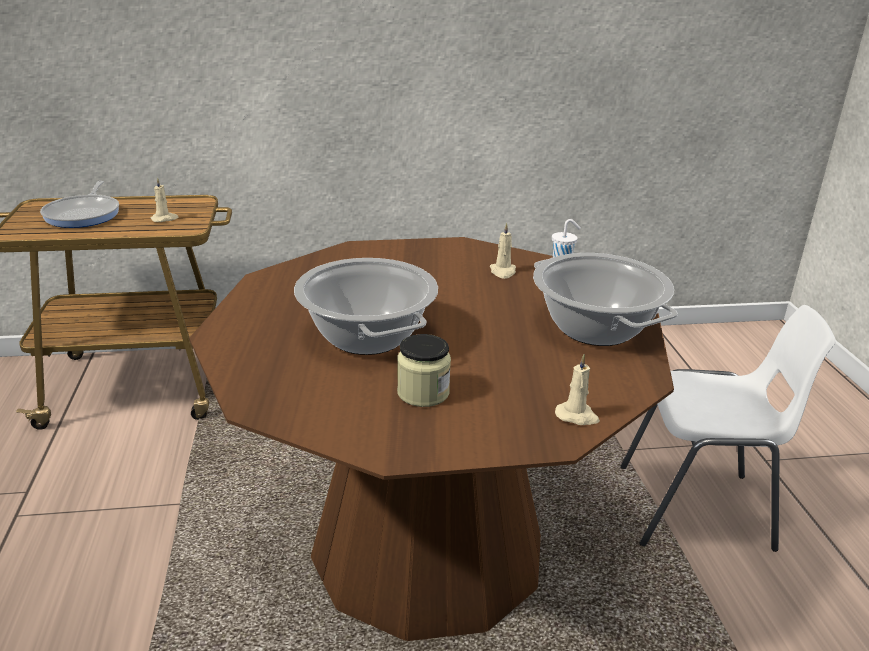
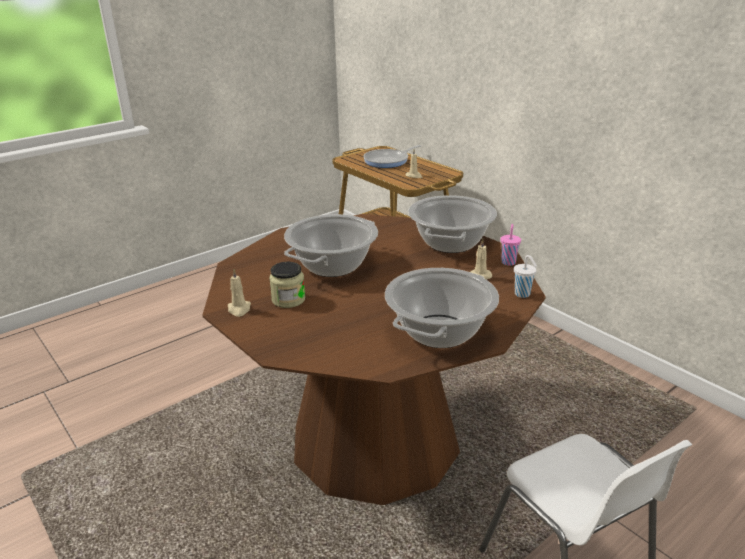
camera: 60 degrees right, 0 degrees up
(408, 257) = (451, 243): none -> cooking pot
(489, 249) = (508, 262): none -> pink cup
(577, 416) = (311, 353): beige candle -> beige candle (239, 309)

